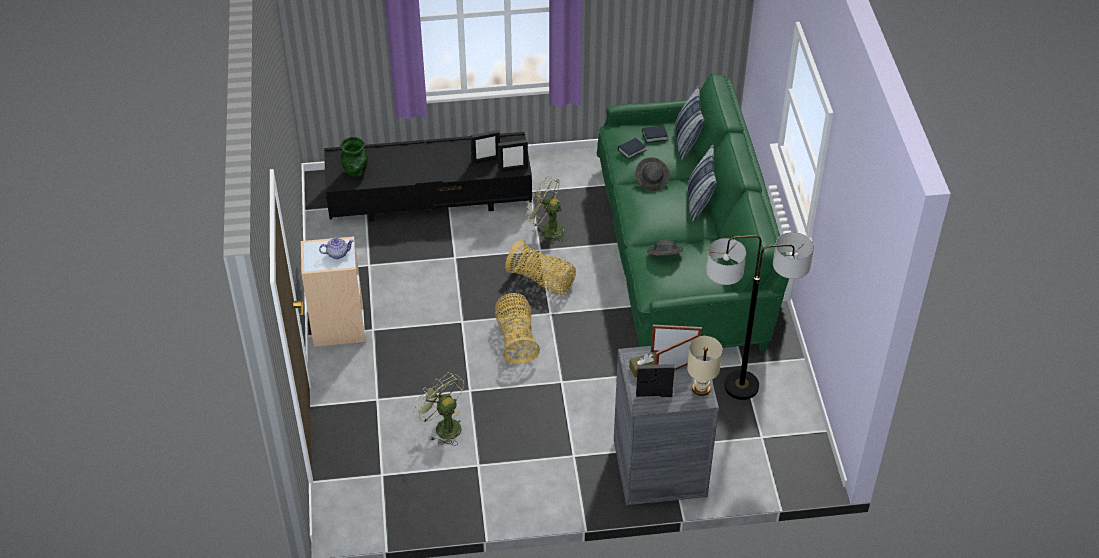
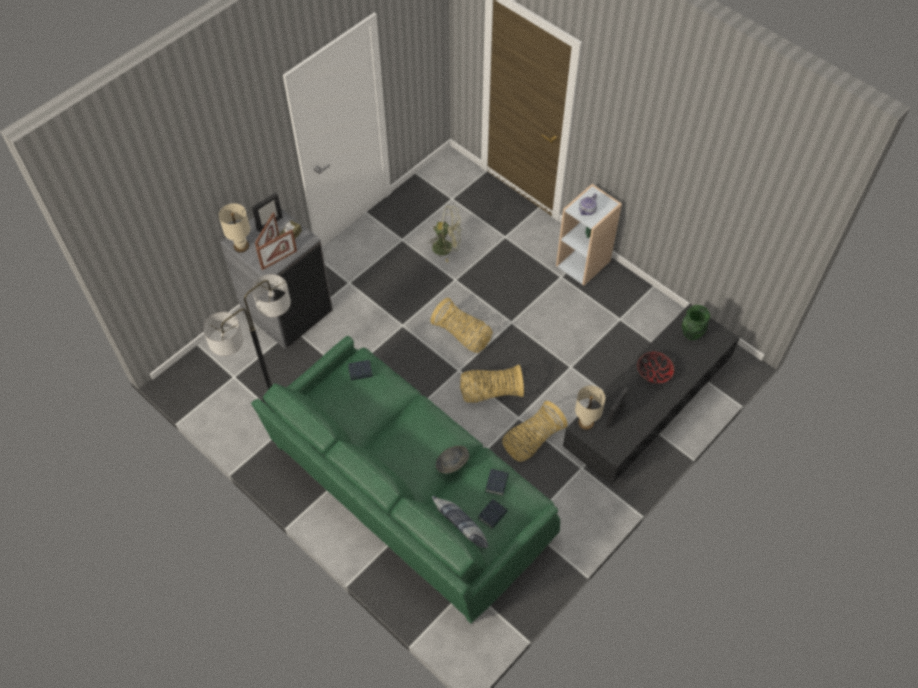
camera: 140 degrees right, 10 degrees up
(420, 166) = (654, 373): none -> bowl
(513, 168) = (586, 423): picture frame -> beige table lamp
(547, 229) = (532, 440): green fan -> basket
(664, 256) = (380, 397): grey hat -> none
(664, 282) = (360, 372): none -> book
(699, 202) = (396, 470): pillow -> none

